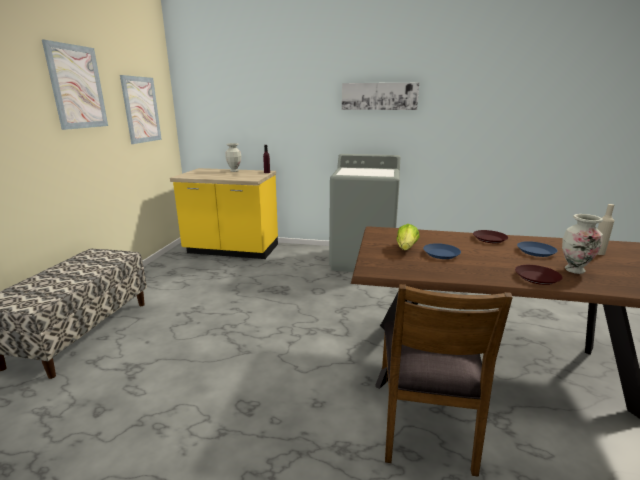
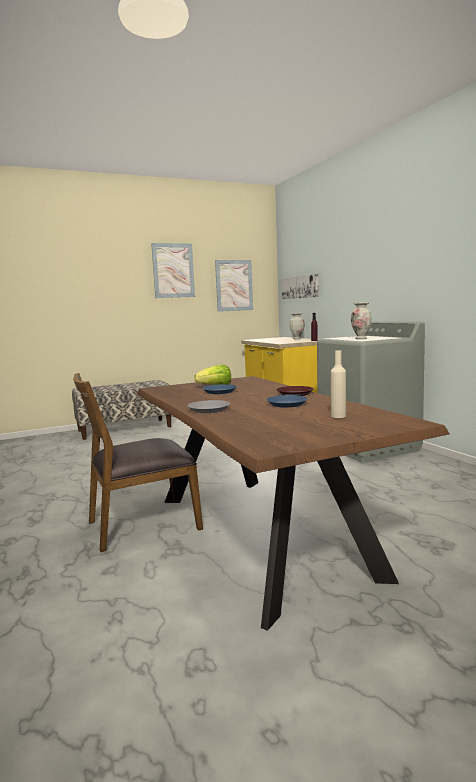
camera: 55 degrees right, 10 degrees down
(379, 96) = (409, 252): picture -> picture (300, 287)
(536, 278) = (209, 409): brown plate -> grey plate
(574, 270) = (254, 414): vase -> vase (361, 338)

